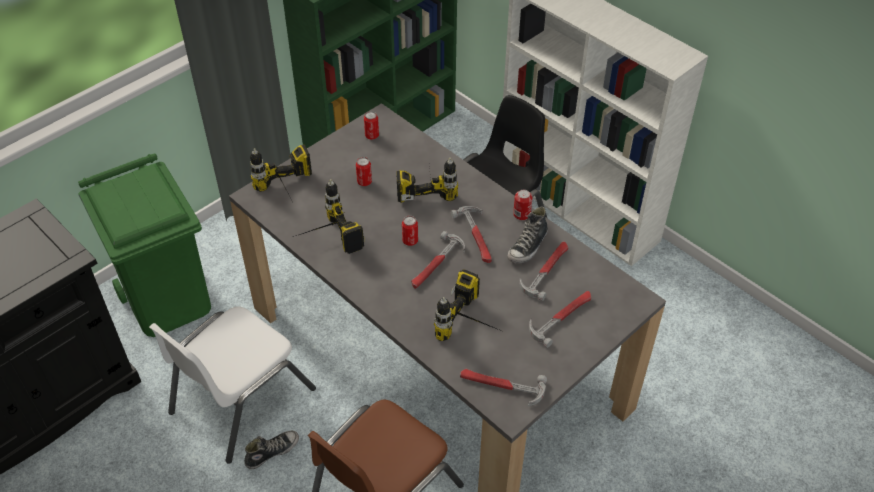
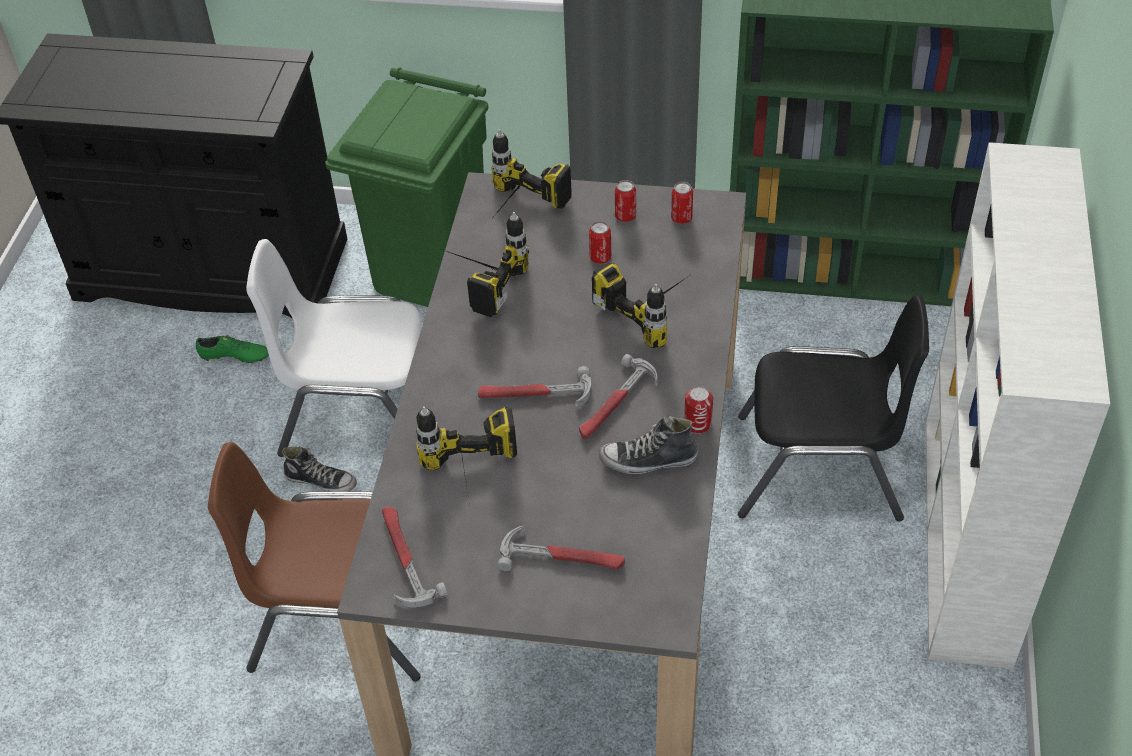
camera: 55 degrees right, 0 degrees up
(118, 442) = (234, 357): none -> green shoe
(410, 241) = (548, 350): can -> can (625, 216)
(546, 270) = (625, 499): hammer -> none

